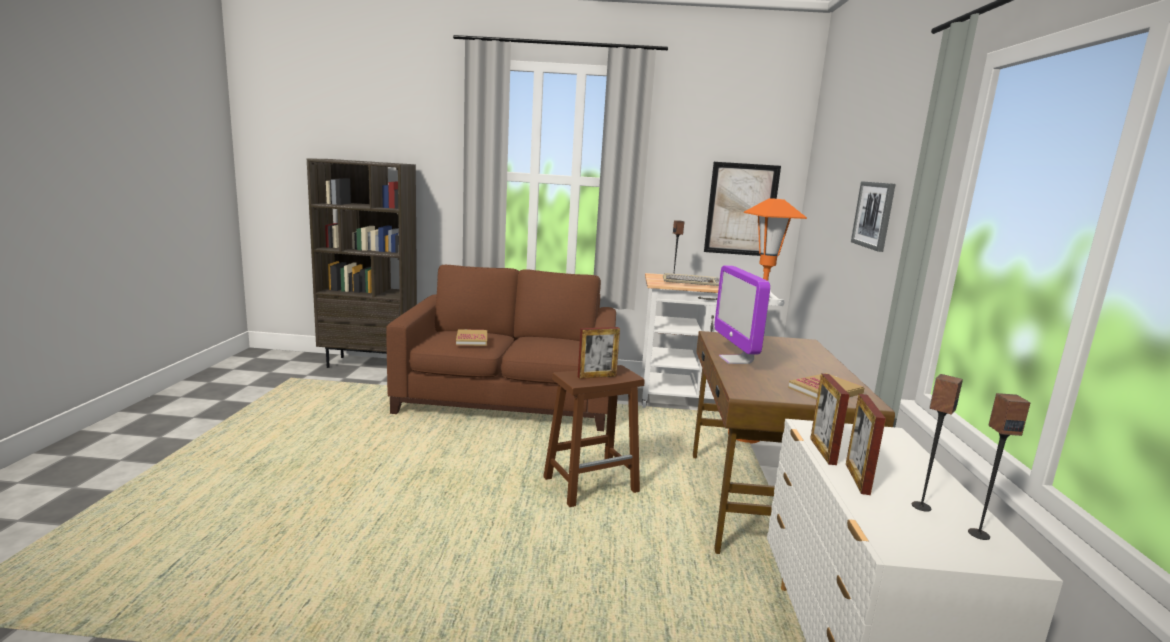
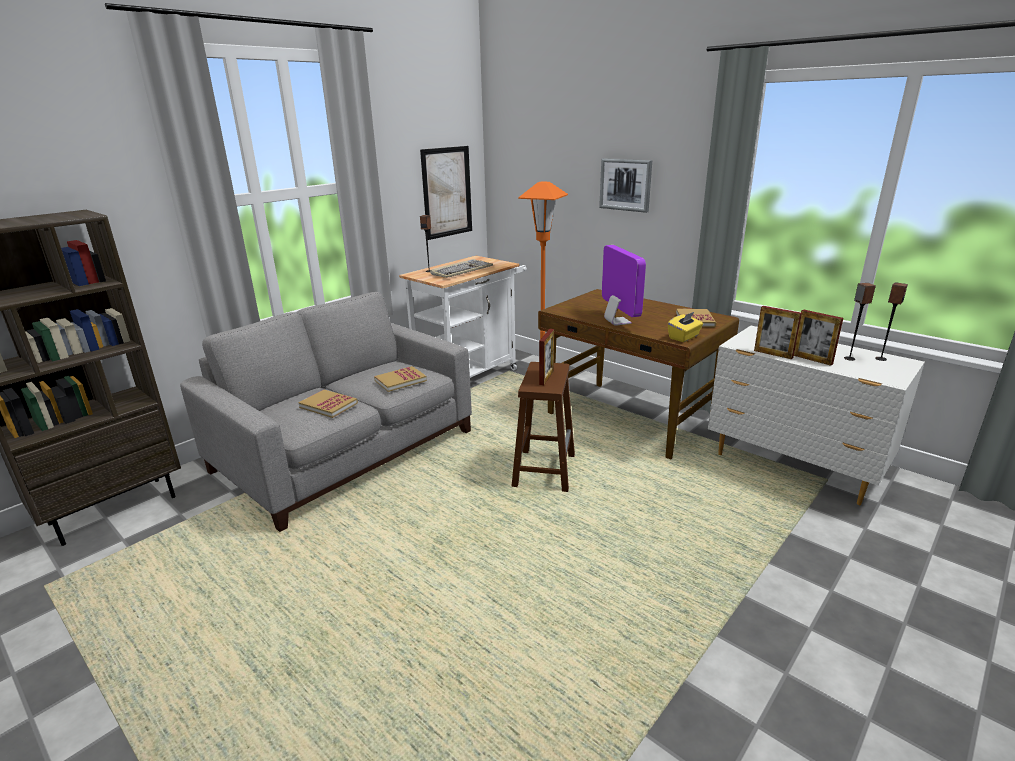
camera: 50 degrees left, 10 degrees up
(508, 398) = (346, 451): brown sofa -> grey sofa
(542, 347) = (400, 380): none -> book
(735, 360) = (617, 322): monitor -> monitor turned 135 degrees counterclockwise
(755, 392) = (684, 337): none -> yellow tissue box

